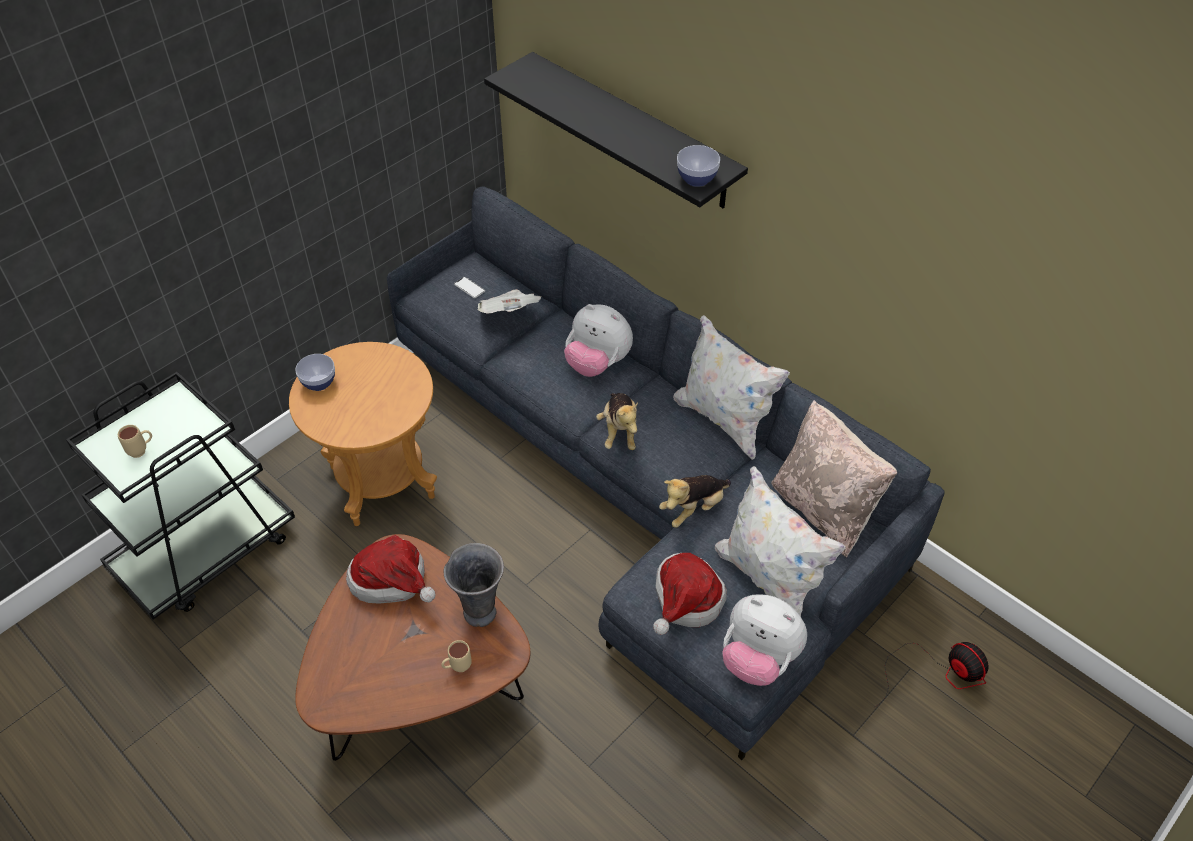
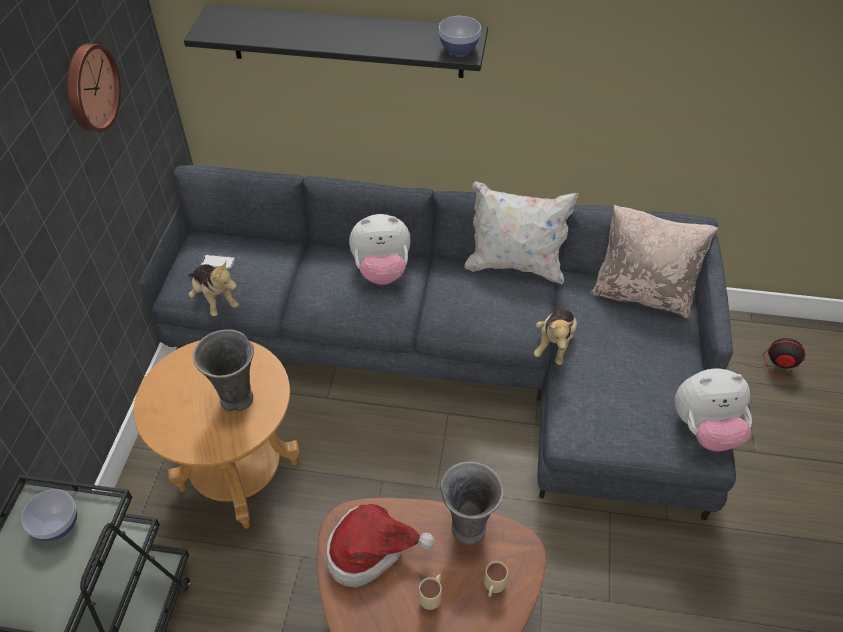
camera: 35 degrees left, 0 degrees up
(142, 451) = (44, 578): beige mug -> beige mug (432, 597)
(319, 383) = (162, 409): bowl -> bowl (58, 525)
(376, 405) = (238, 400): none -> grey vase
(382, 92) = (90, 88): none -> wall clock
(510, 314) = (273, 267): newspaper -> none
(619, 431) = (446, 315): plush toy -> plush toy (214, 299)
(685, 602) = (618, 418): hat -> none
(768, 580) = (656, 365): white pillow -> none

